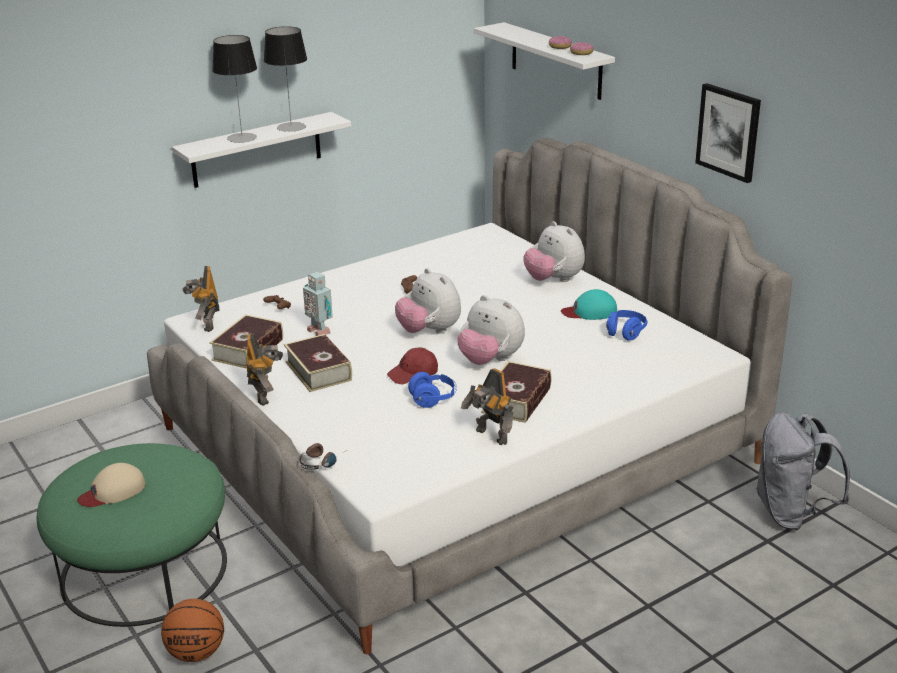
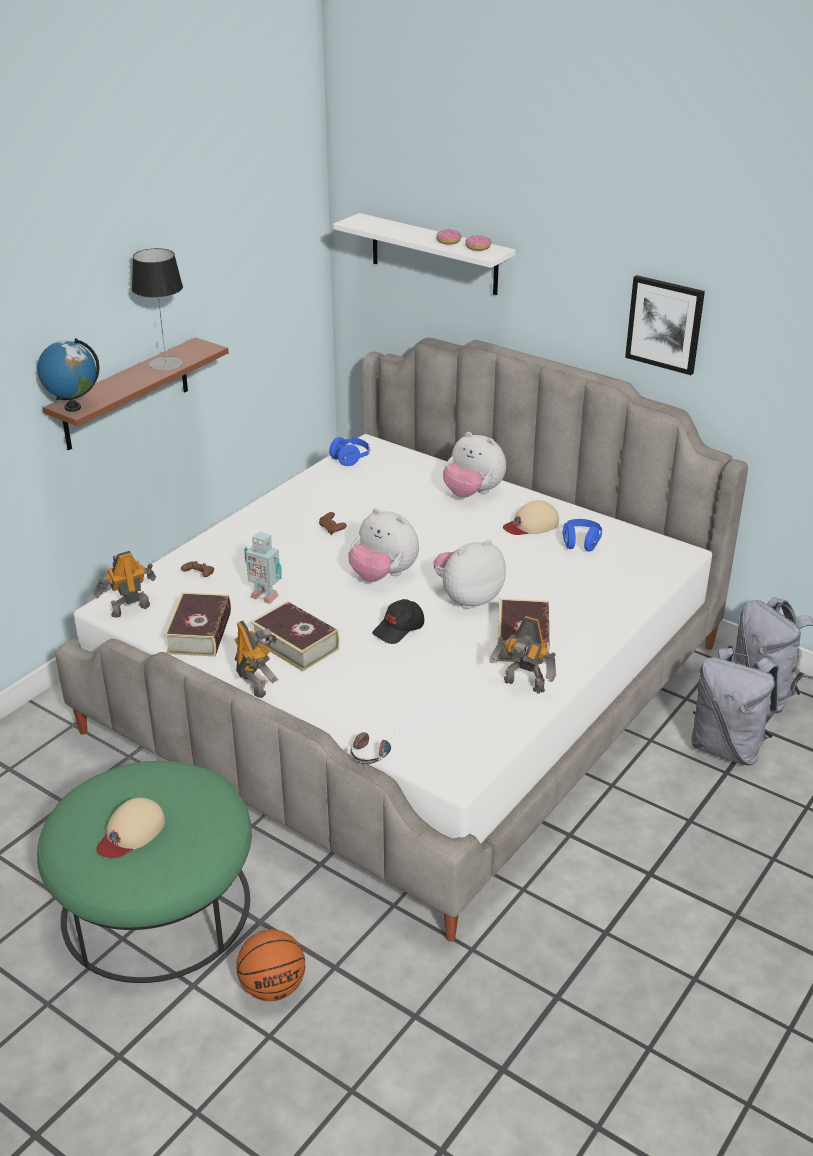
camera: 20 degrees left, 5 degrees up
(193, 149) = (73, 407): none -> globe
(206, 324) = (129, 609): toy robot -> toy robot turned 90 degrees clockwise
(242, 138) = (119, 385): table lamp -> none
(256, 150) = (126, 394): white shelf -> brown shelf
(413, 374) = (399, 629): red cap -> black cap
(433, 399) = (438, 655): blue headphones -> blue headphones (350, 459)
(490, 360) = (467, 598): plush toy -> plush toy turned 135 degrees clockwise
(590, 311) = (531, 524): turquoise cap -> beige cap
(724, 551) = (727, 747): none -> grey backpack

